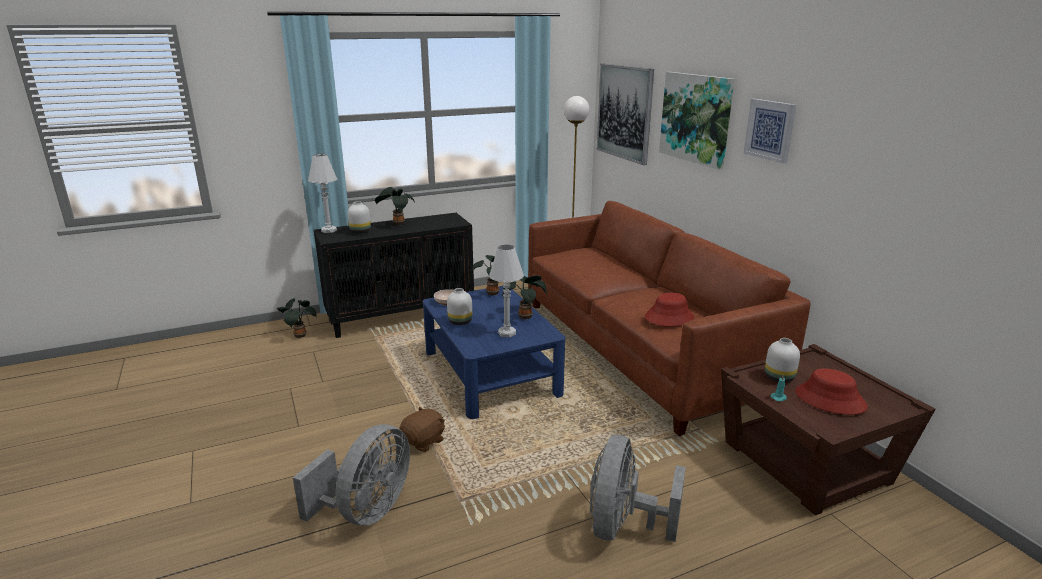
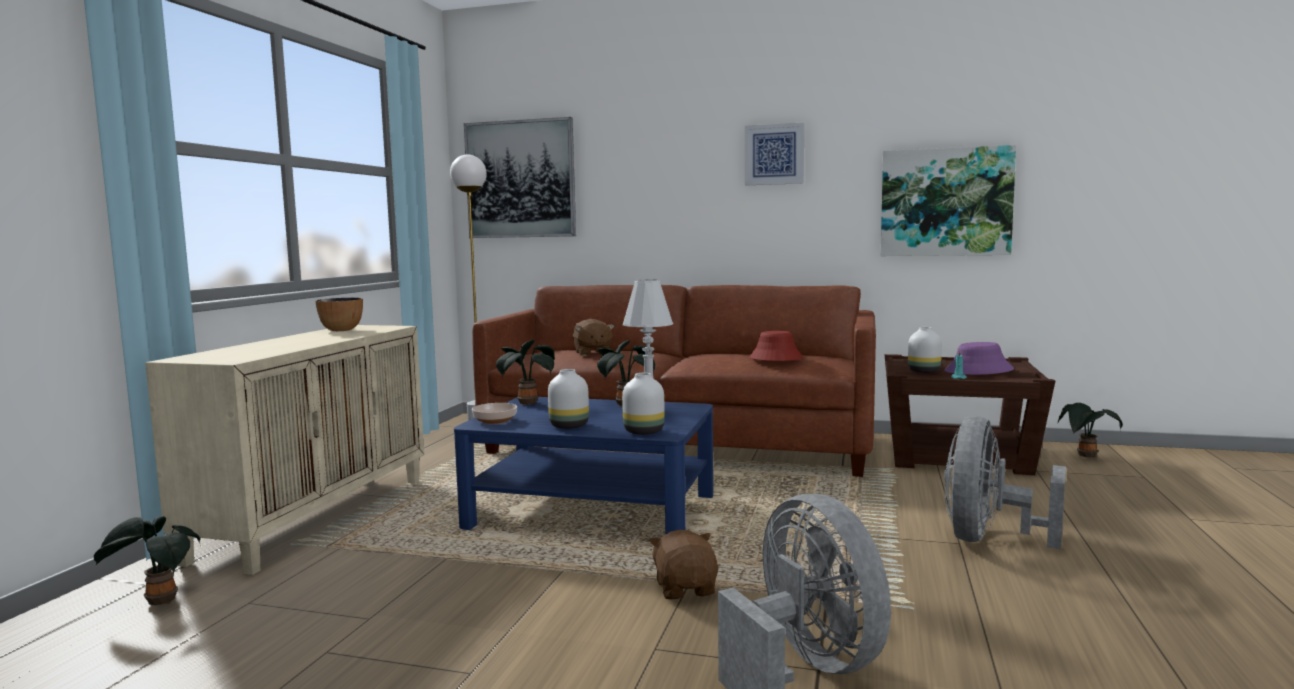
camera: 50 degrees left, 15 degrees down
(329, 230) = (188, 357): white table lamp -> none
(361, 232) = (261, 349): white vase -> white vase (645, 432)
(397, 224) = (297, 339): potted plant -> potted plant (1086, 456)
(401, 316) = (315, 517): black cabinet -> beige cabinet
(435, 219) = (341, 330): none -> bowl
(590, 265) = (592, 353): none -> brown plush toy
(623, 526) = (988, 539): grey fan -> grey fan turned 60 degrees clockwise
(696, 118) = (658, 162): picture -> picture (945, 202)
(830, 400) = (979, 371): red hat -> purple hat

